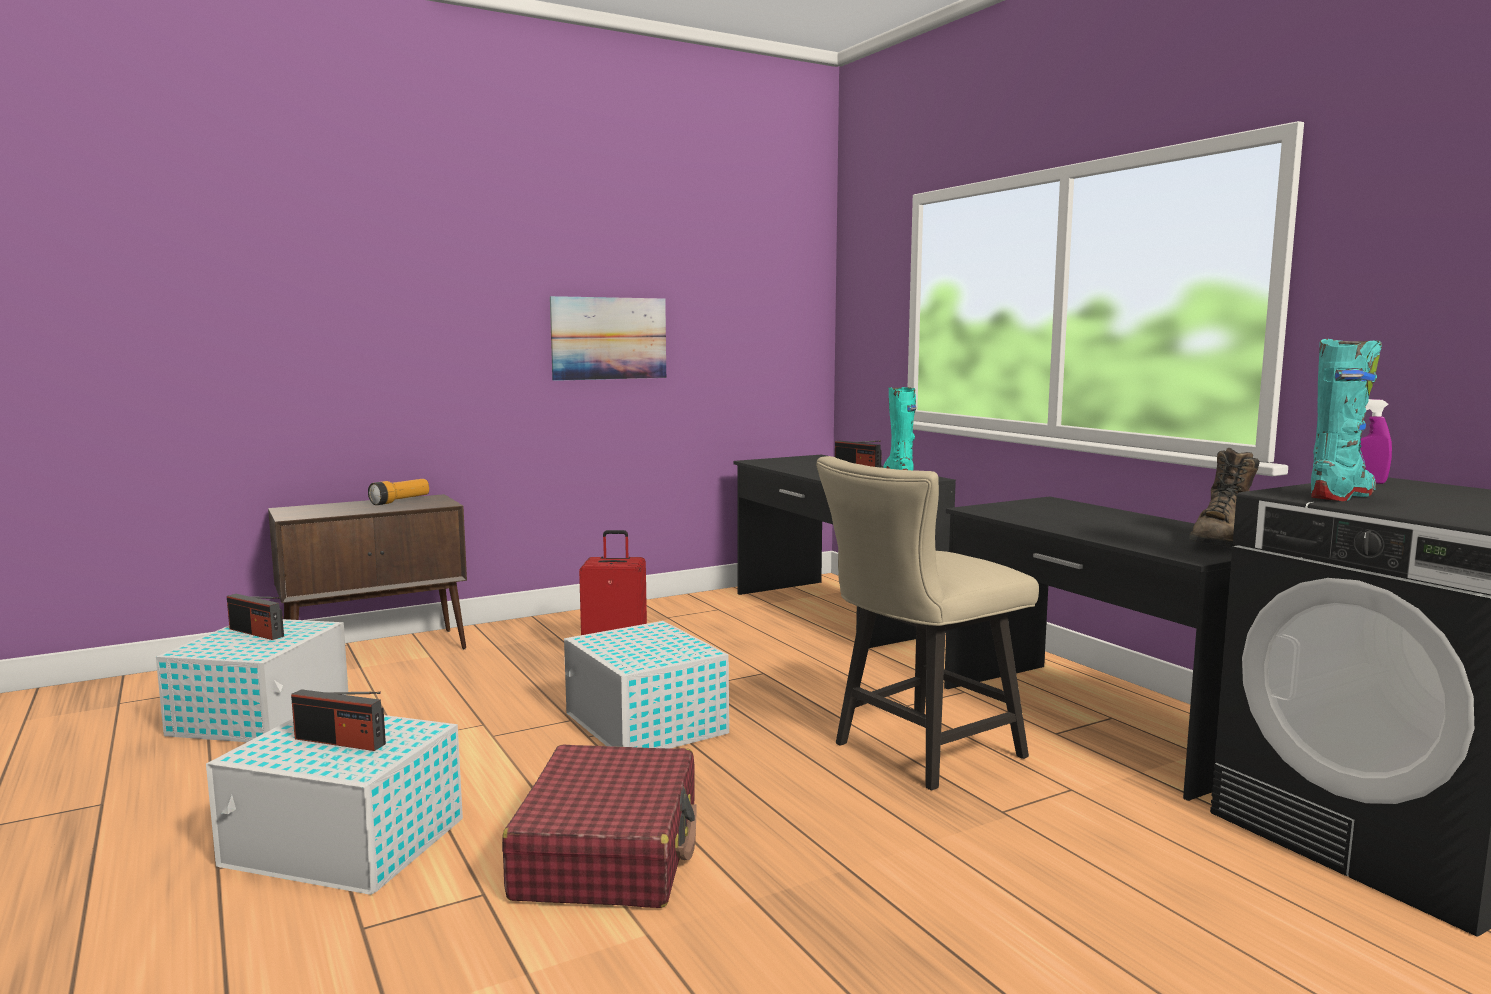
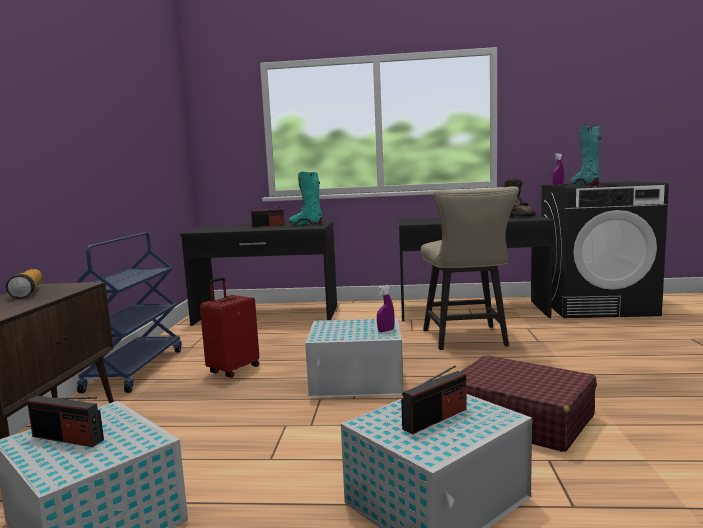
camera: 55 degrees left, 0 degrees up
(256, 633) = (68, 438): radio -> radio turned 45 degrees clockwise
(573, 620) = (135, 369): none -> blue cart
(609, 338) = (107, 143): picture -> none
(652, 661) = (386, 331): none -> purple spray bottle

